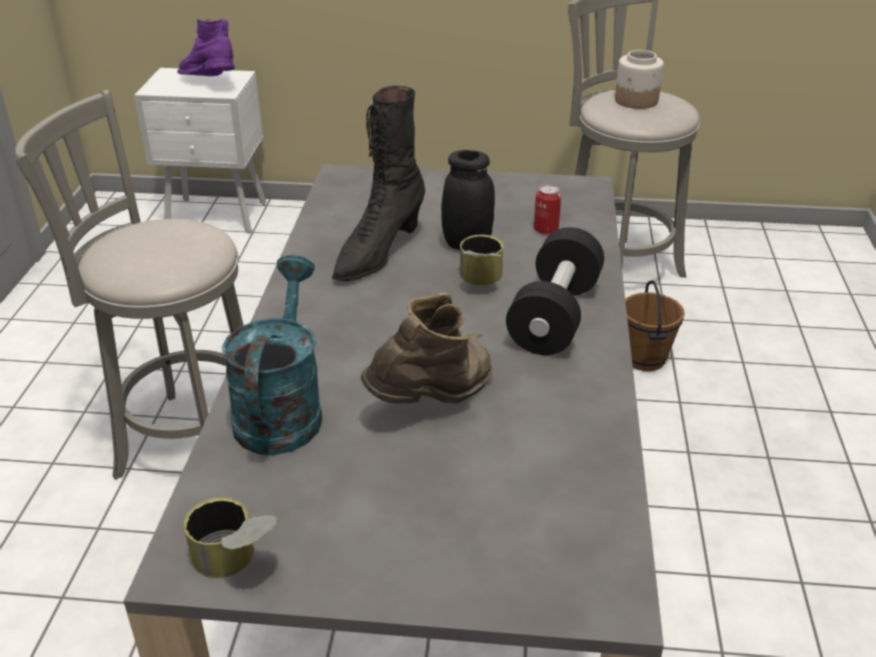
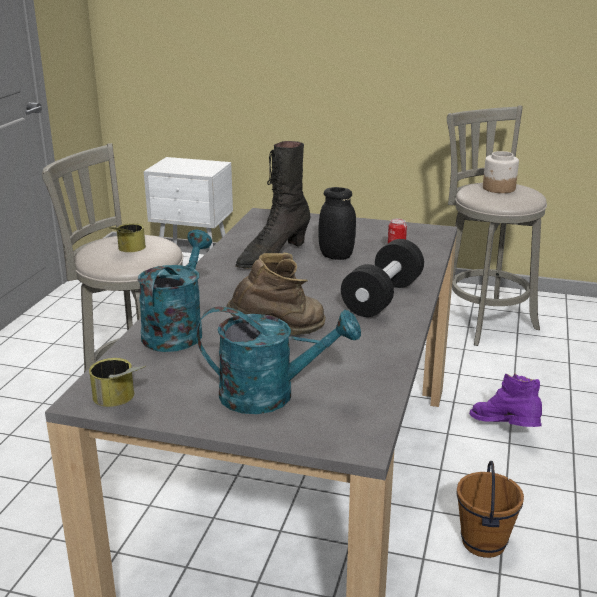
camera: 10 degrees right, 10 degrees down
(211, 84) = (198, 167): purple boot -> purple boot (505, 431)
(456, 522) = (270, 395): none -> turquoise watering can
(480, 281) = (337, 275): can -> can (128, 250)
(645, 359) = (492, 380): brown bucket -> brown bucket (484, 543)

